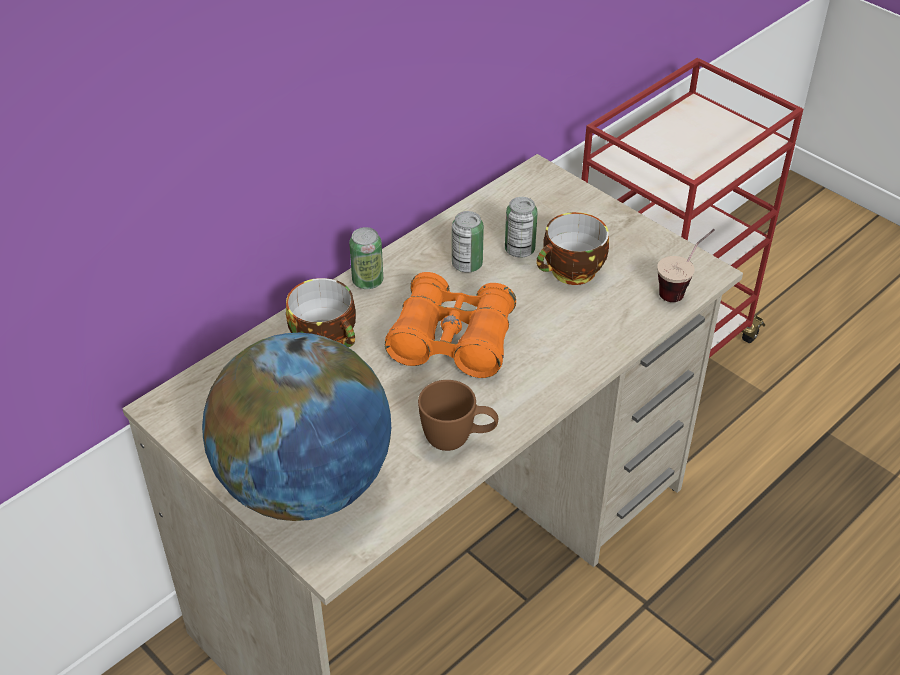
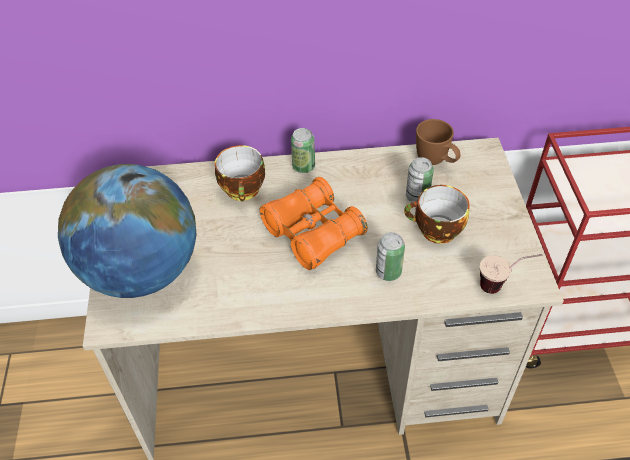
camera: 40 degrees right, 5 degrees up
(458, 440) = (249, 299): brown mug -> brown mug (436, 162)
(467, 264) = (373, 188): can -> can (388, 272)

